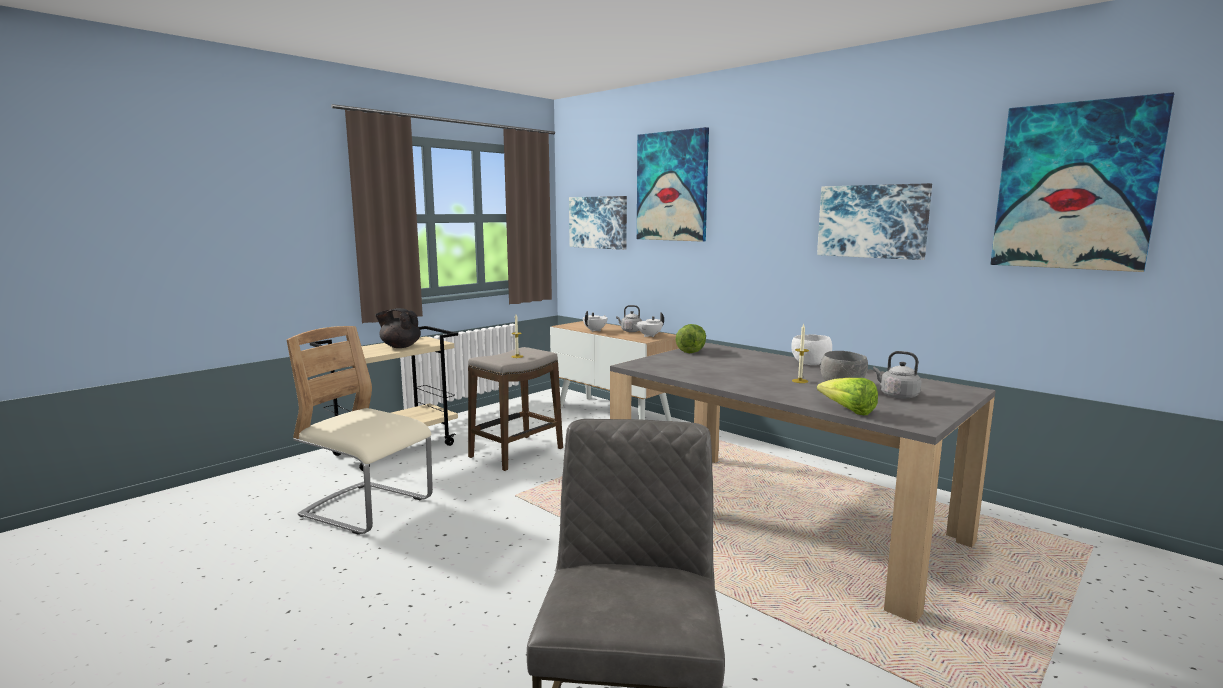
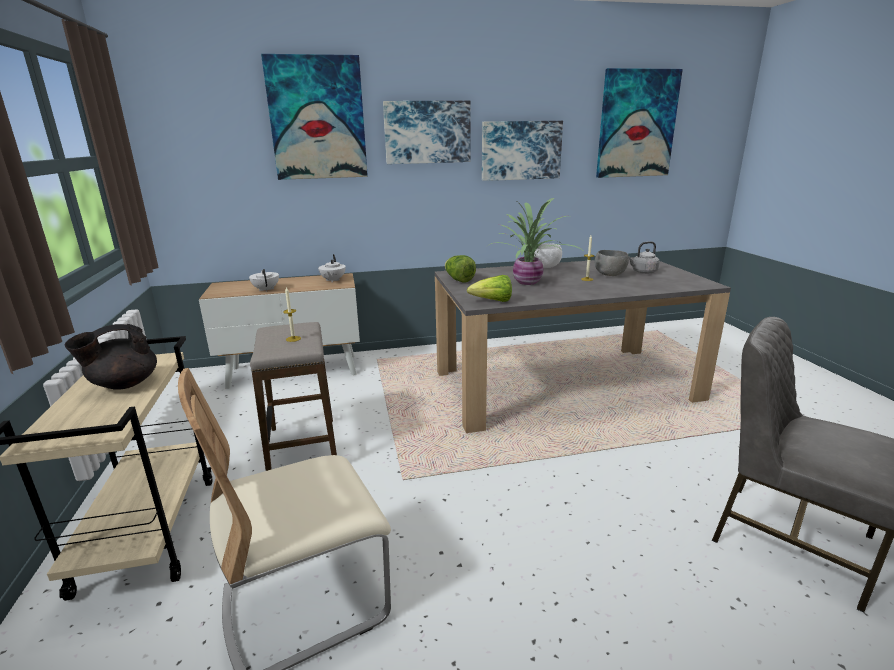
camera: 55 degrees left, 10 degrees up
(598, 222) = (208, 162): picture -> picture (427, 132)
(630, 331) = (299, 281): grey kettle -> none
(734, 367) = (528, 282): none -> potted plant
(848, 411) = (669, 288): lettuce -> lettuce (492, 301)

